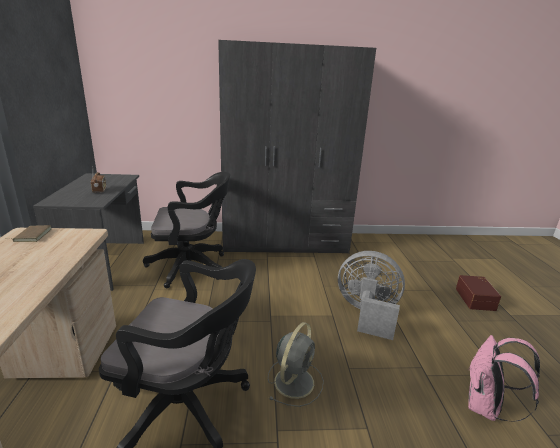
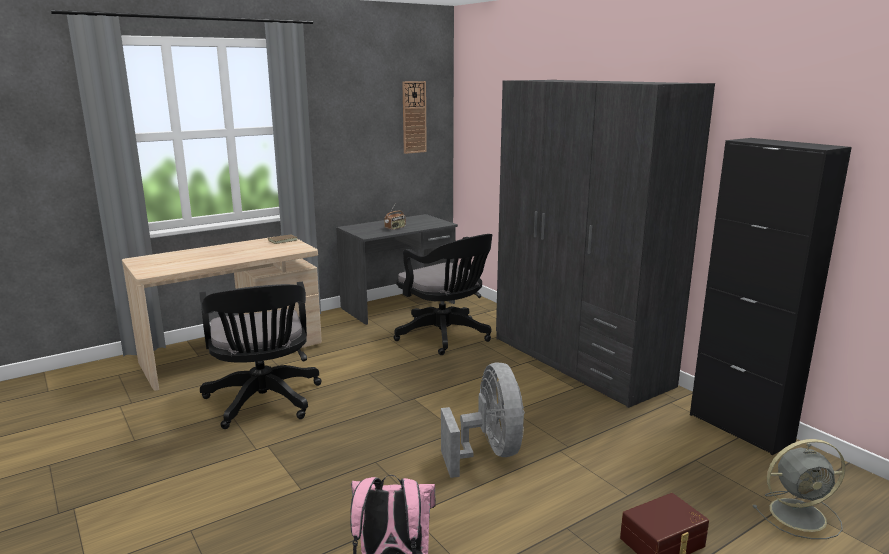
camera: 60 degrees right, 5 degrees down
(61, 76) = (414, 117): none -> wall clock
(295, 381) = (330, 437): grey fan -> grey fan (800, 514)
(387, 239) = (740, 428): none -> black cabinet

